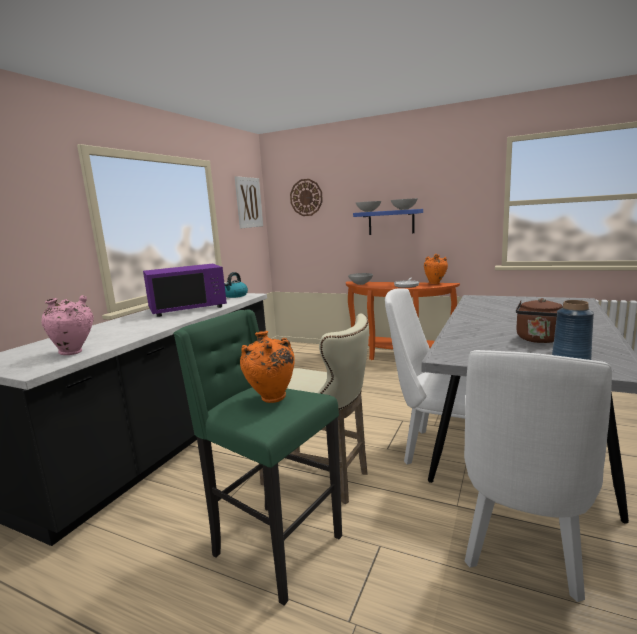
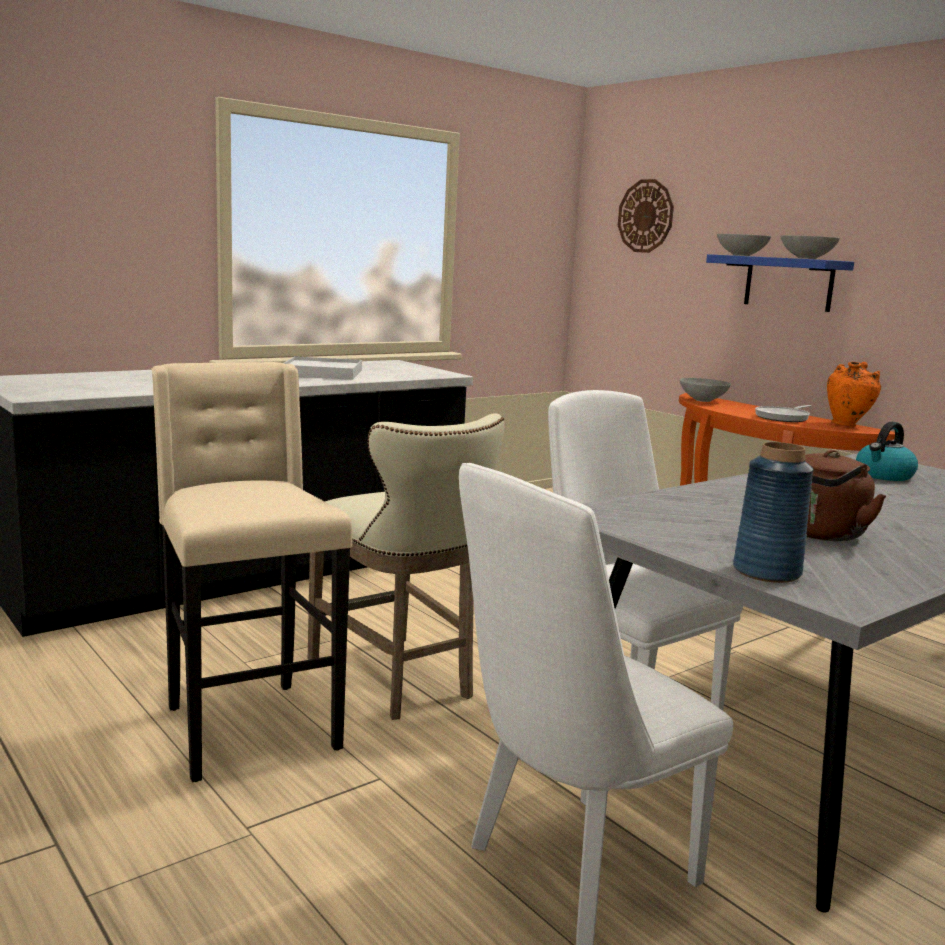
camera: 25 degrees right, 0 degrees up
(74, 352) = (102, 389): pink vase -> none
(187, 308) = (322, 373): purple microwave -> white tray
(235, 296) = (421, 371): kettle -> kettle (884, 475)
(248, 202) = (536, 215): picture -> none
(271, 399) = (258, 495): orange vase -> none
(274, 547) = (247, 727): green stool -> beige stool

